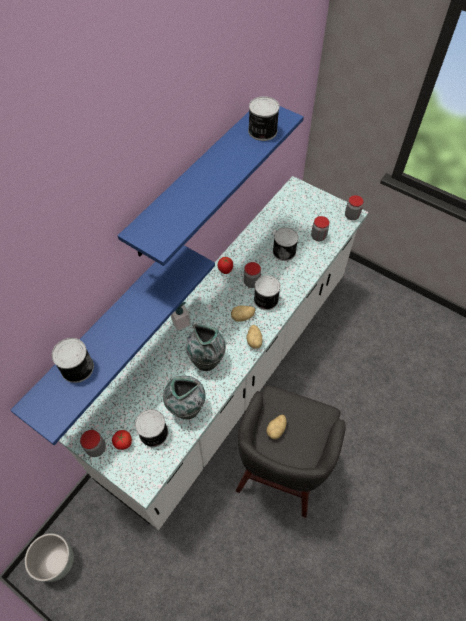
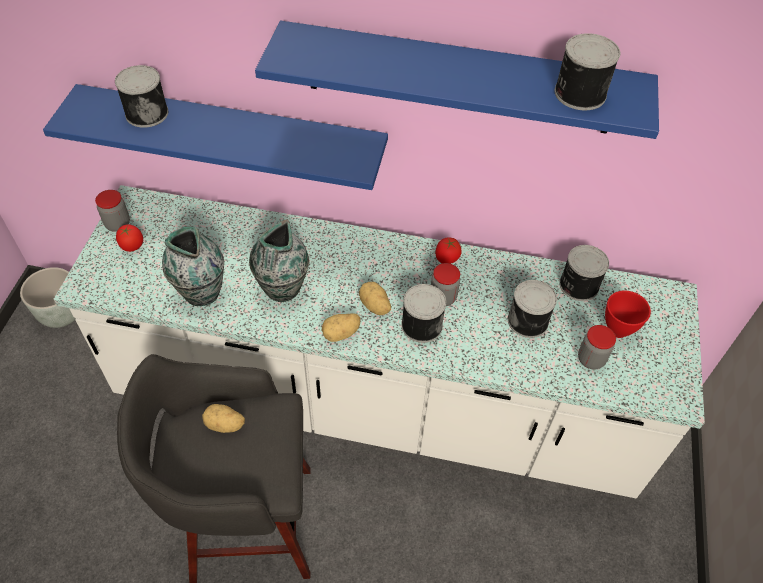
camera: 65 degrees right, 5 degrees down
(153, 433) = (153, 270): can -> can (577, 285)
(181, 322) = (330, 240): soap dispenser -> none
(306, 218) = (618, 331): none -> red bowl
(351, 216) = (674, 397): jar -> none

